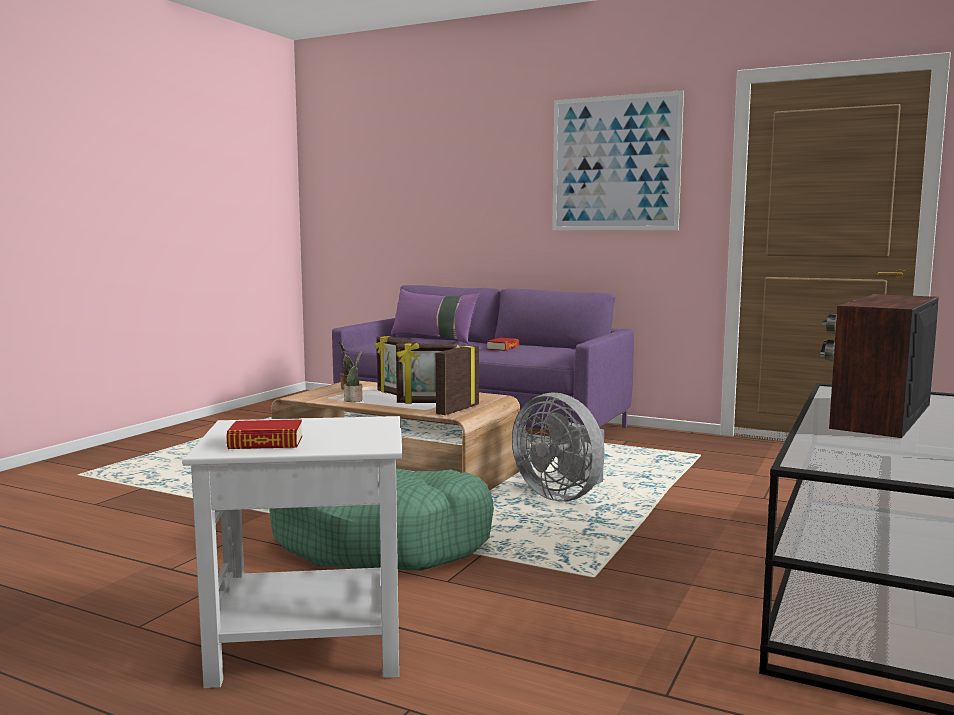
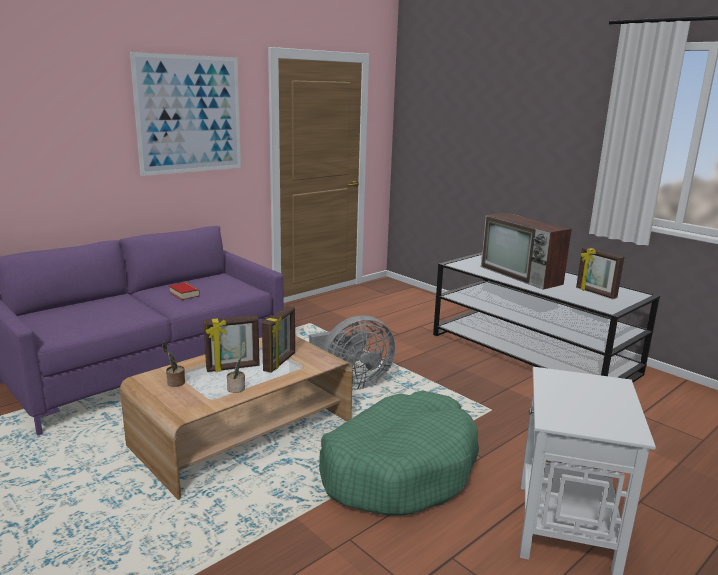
camera: 70 degrees left, 10 degrees up
(265, 443) = (612, 414): book -> none
(434, 338) = (81, 305): purple pillow -> none
(457, 410) = (316, 356): picture frame -> picture frame (595, 293)

